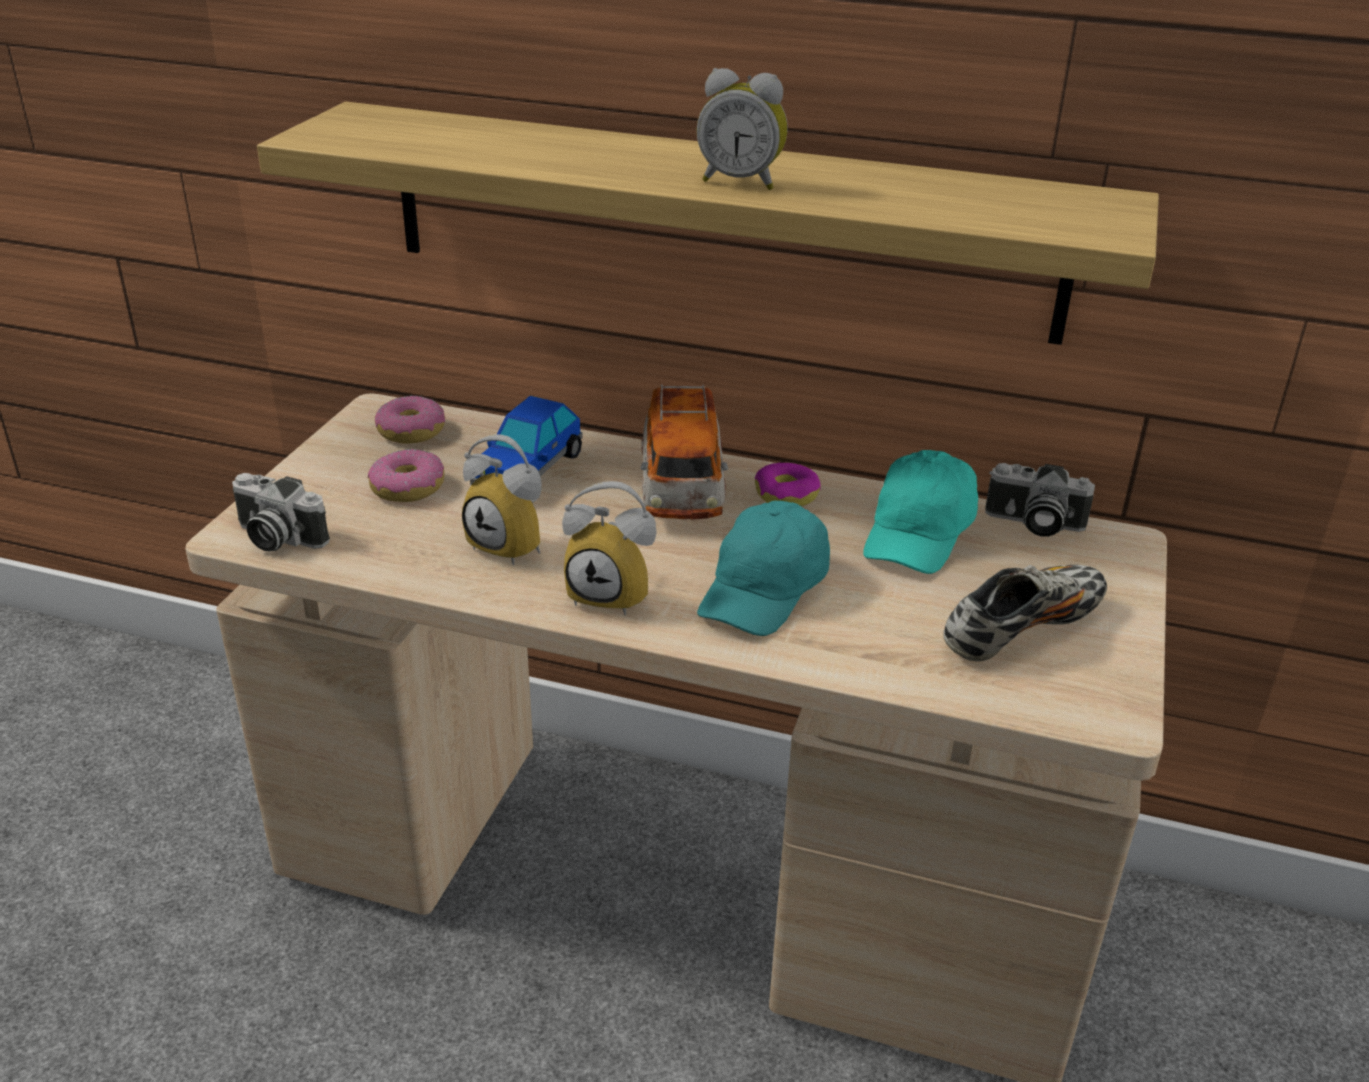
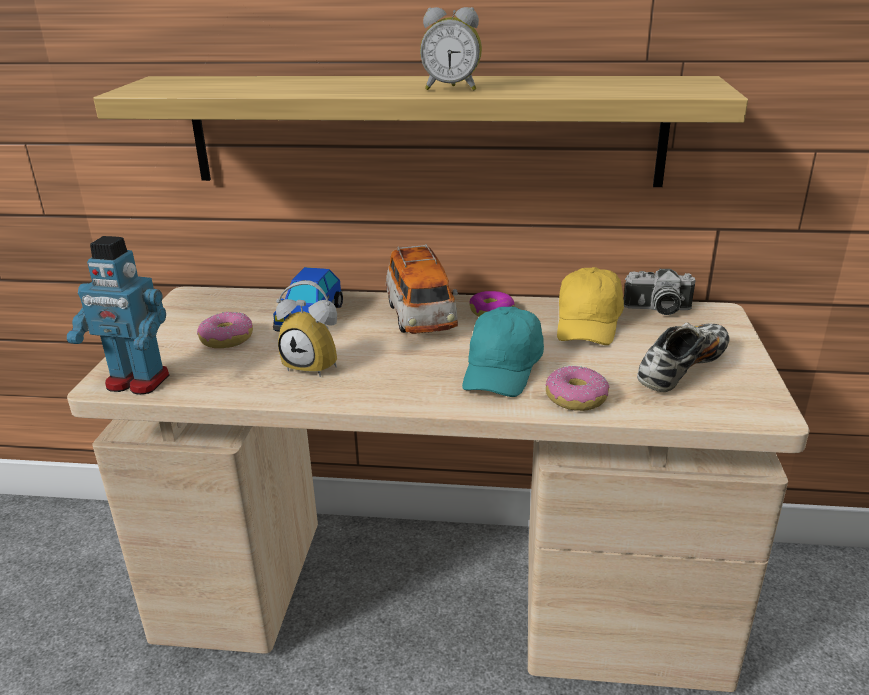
camera: 10 degrees left, 5 degrees down
(276, 538) = (137, 382): camera -> toy robot
(412, 431) = (218, 305): donut -> donut (576, 398)
(614, 594) = (399, 385): alarm clock -> none
(919, 534) = (588, 324): turquoise cap -> yellow cap

